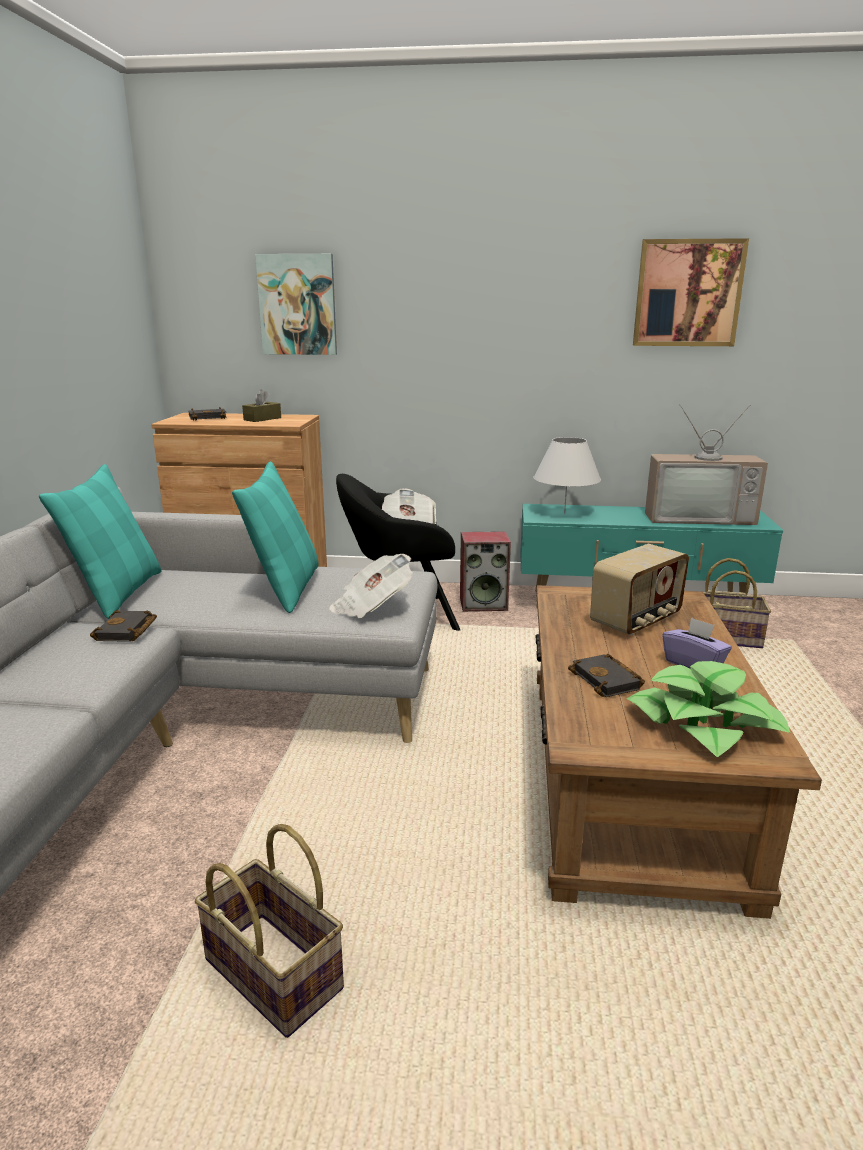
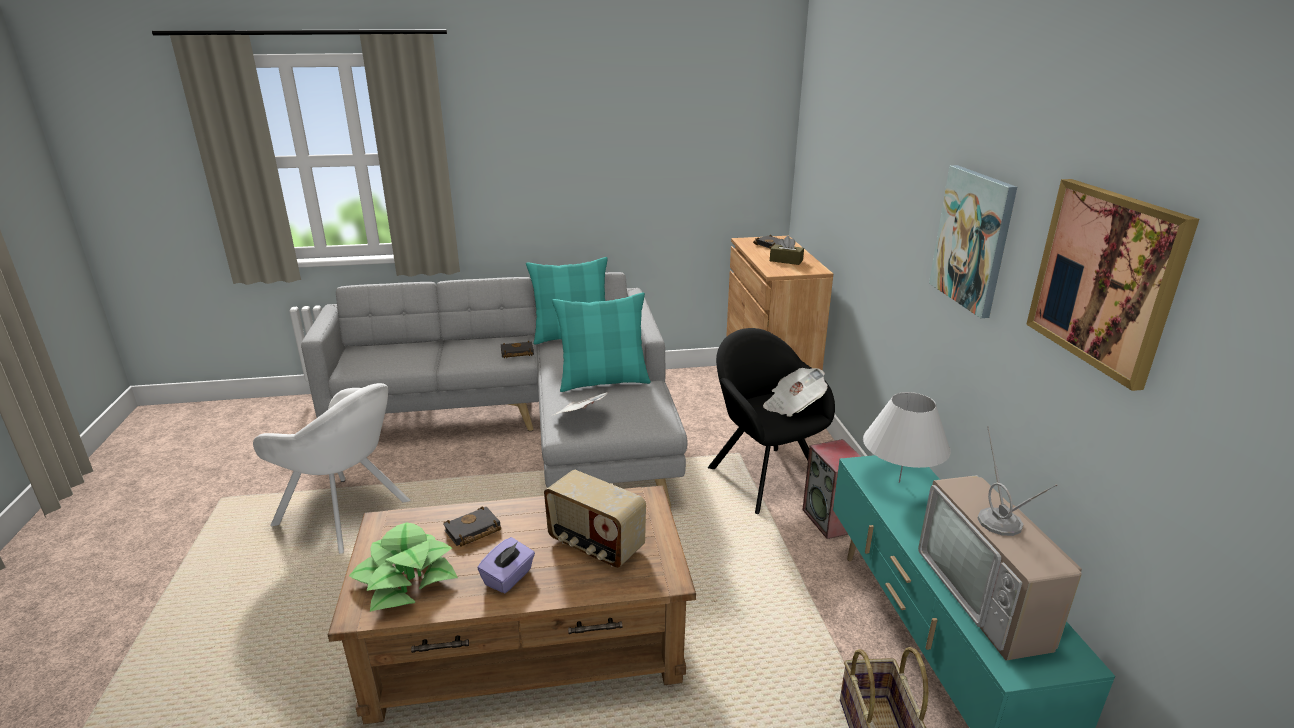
camera: 75 degrees right, 5 degrees up
(275, 972) = (347, 515): basket -> white armchair
(297, 305) = (843, 168): picture -> picture (973, 239)

